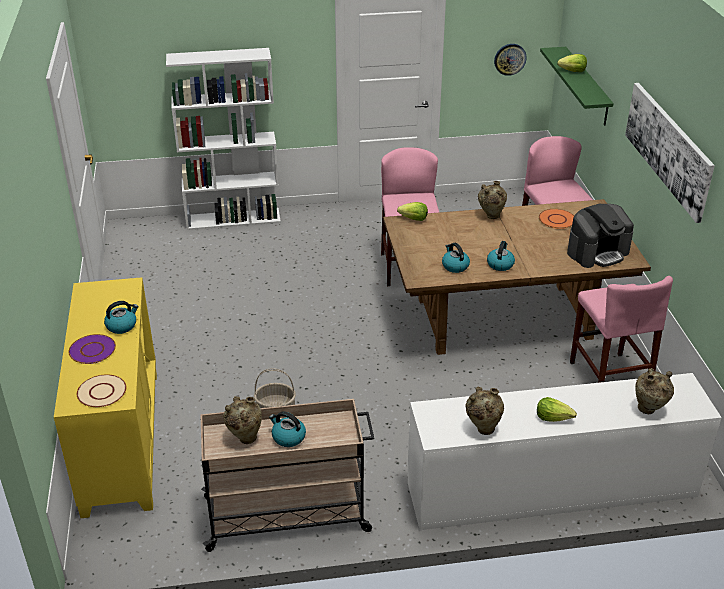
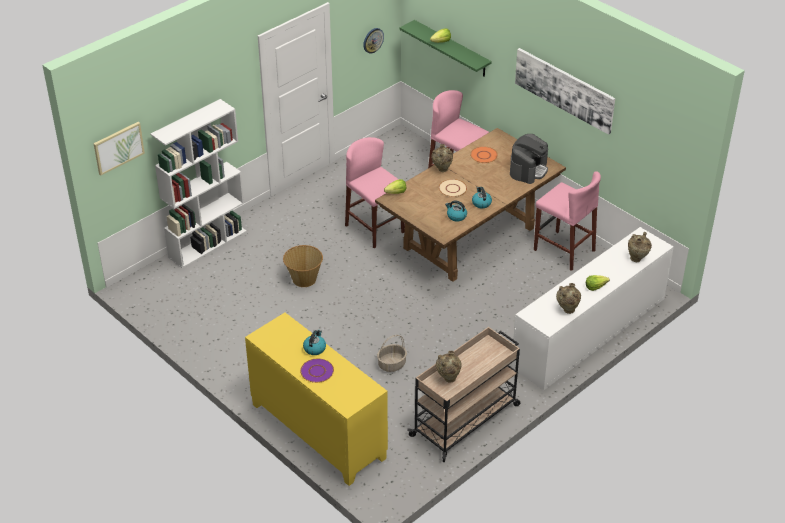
camera: 35 degrees left, 5 degrees up
(101, 392) = (355, 391): beige plate -> beige plate (452, 189)
(125, 56) = (118, 147): none -> picture
(284, 285) = (304, 279): none -> basket
(288, 437) = (470, 366): kettle -> none

